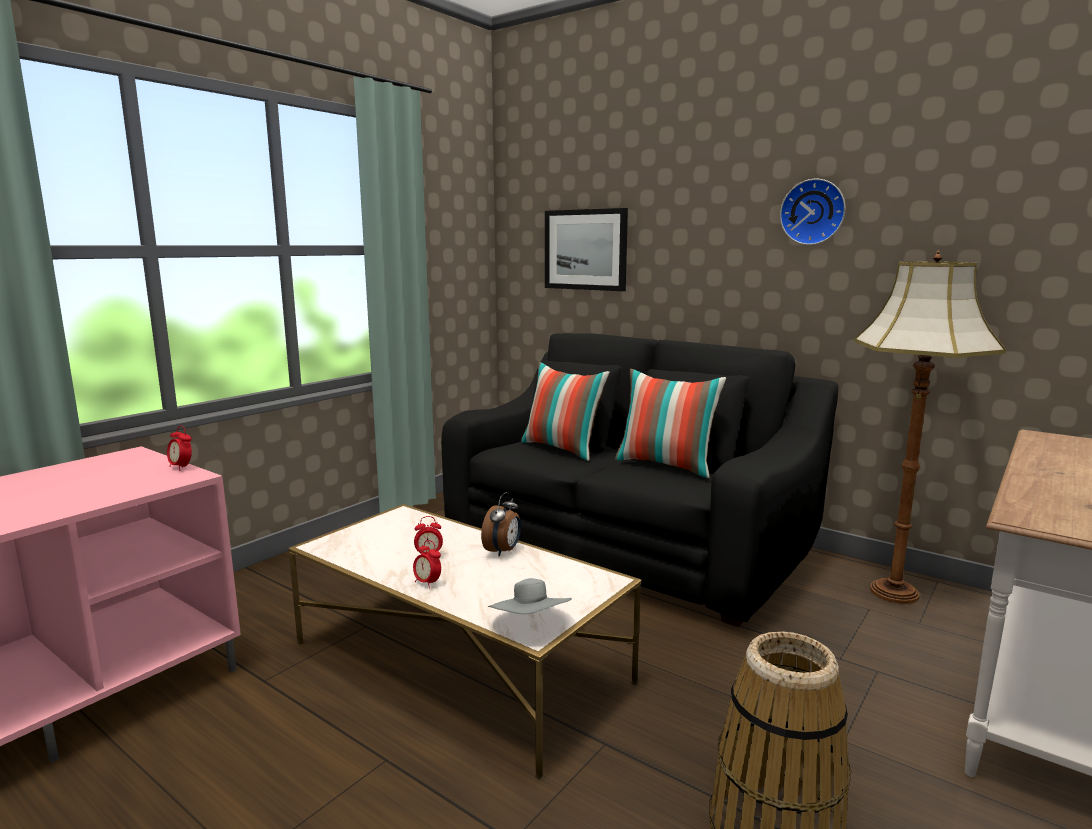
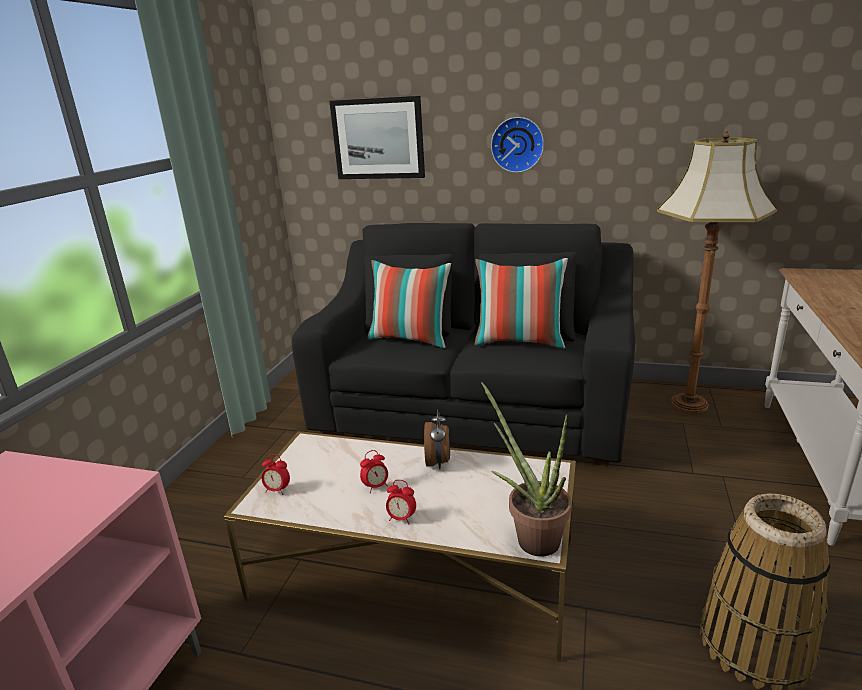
camera: 20 degrees left, 10 degrees up
(181, 467) = (95, 472): alarm clock -> alarm clock (277, 490)
(531, 624) = (531, 536): grey hat -> potted plant
(813, 212) = (602, 95): wall clock -> wall clock (517, 144)

